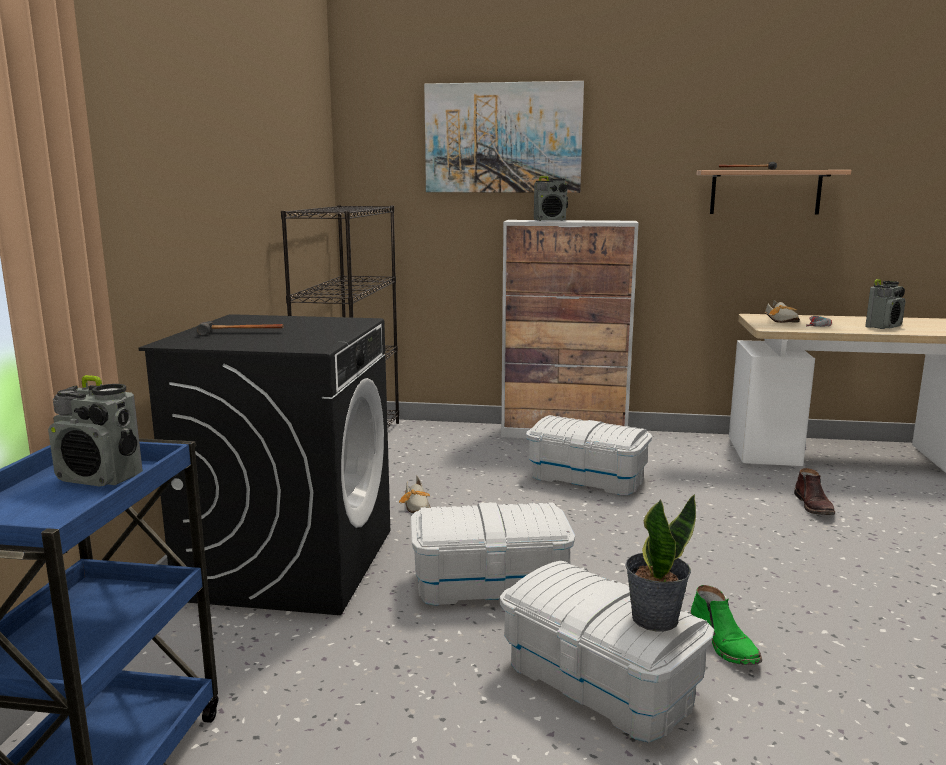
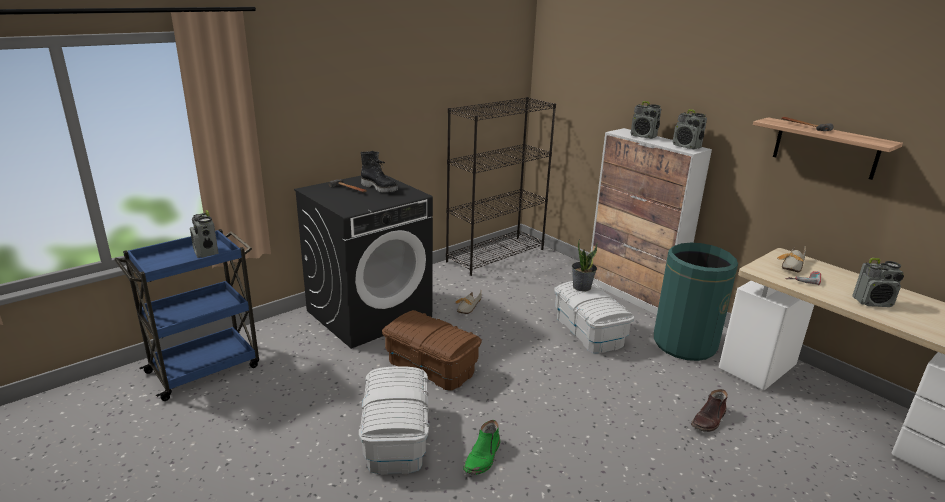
camera: 40 degrees right, 10 degrees up
(287, 324) = (380, 188): none -> black boot
(490, 583) = (431, 366): white storage box -> brown storage box
(503, 138) = (630, 66): picture -> none
(613, 221) = (686, 146): none -> radio
(654, 618) = (395, 415): potted plant -> potted plant (581, 287)
(682, 456) = (684, 344): none -> green trash can

